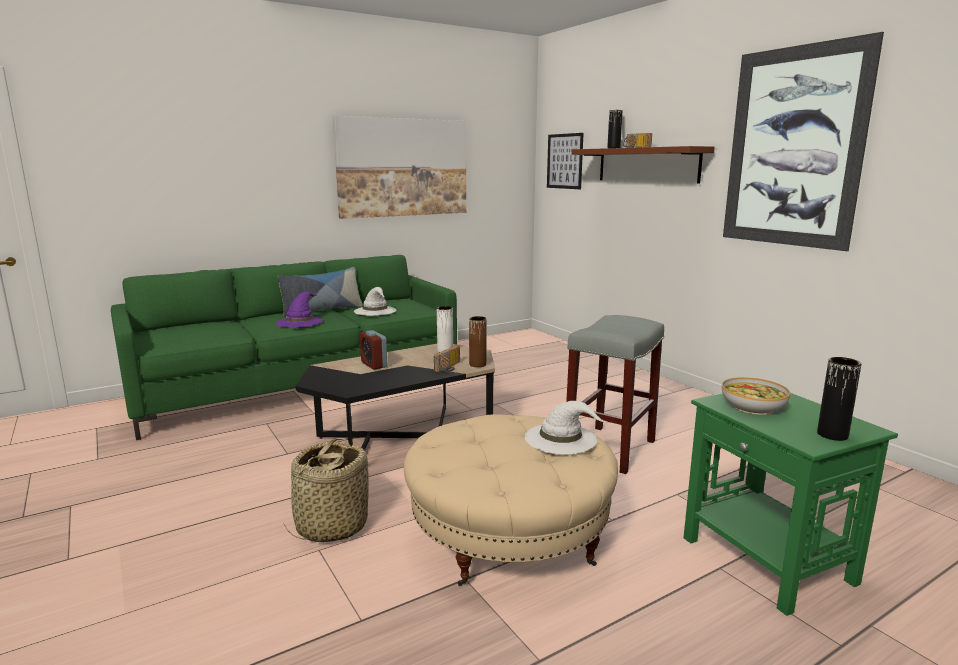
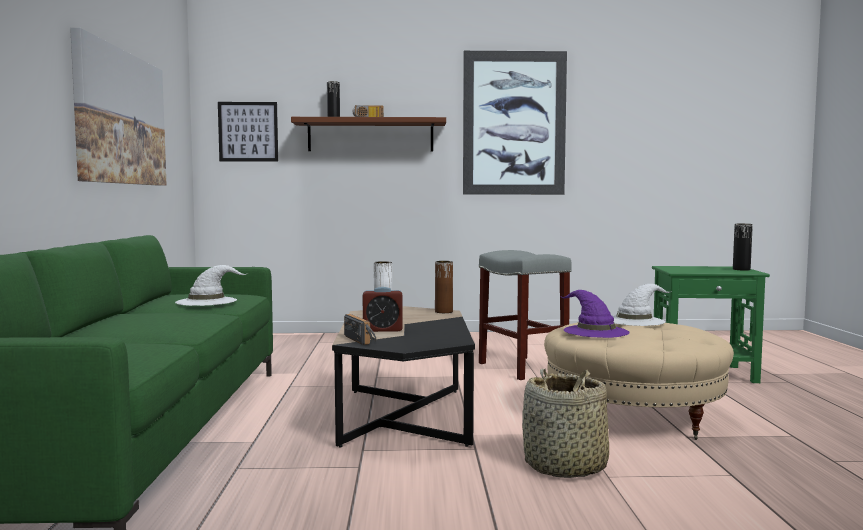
camera: 60 degrees left, 10 degrees down
(299, 321) = (175, 320): purple hat -> purple hat (595, 331)
(322, 310) = (134, 312): pillow -> none
(449, 368) = (438, 317): radio -> radio (362, 340)
(753, 406) = (690, 270): bowl -> none

